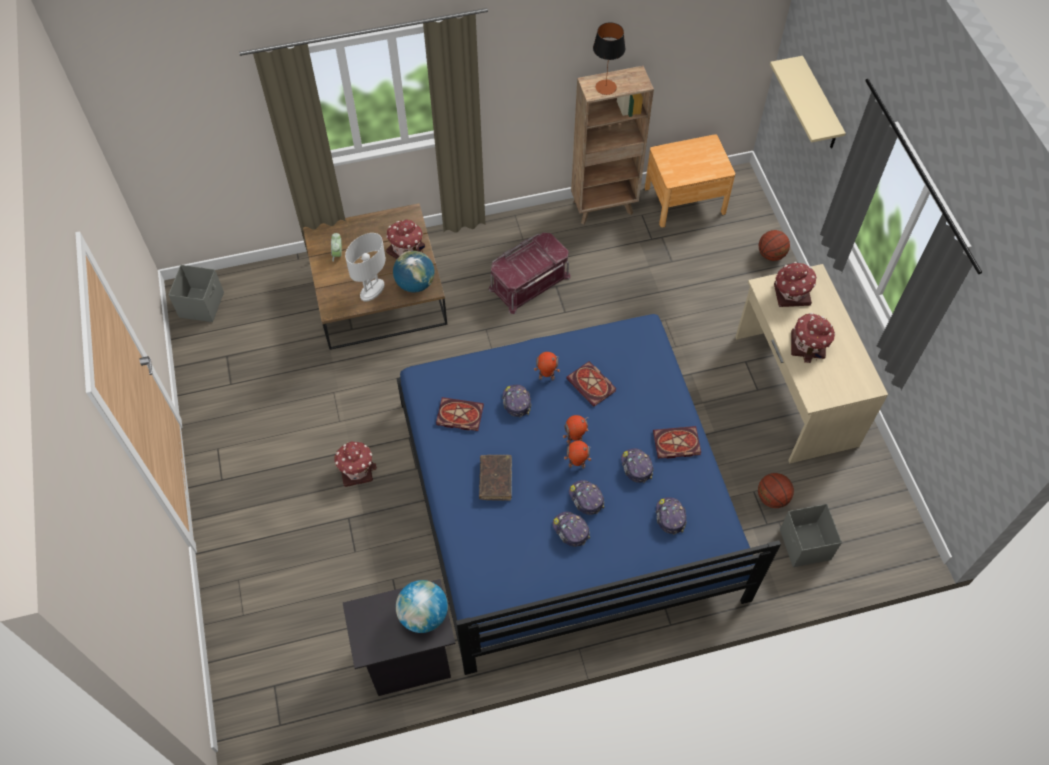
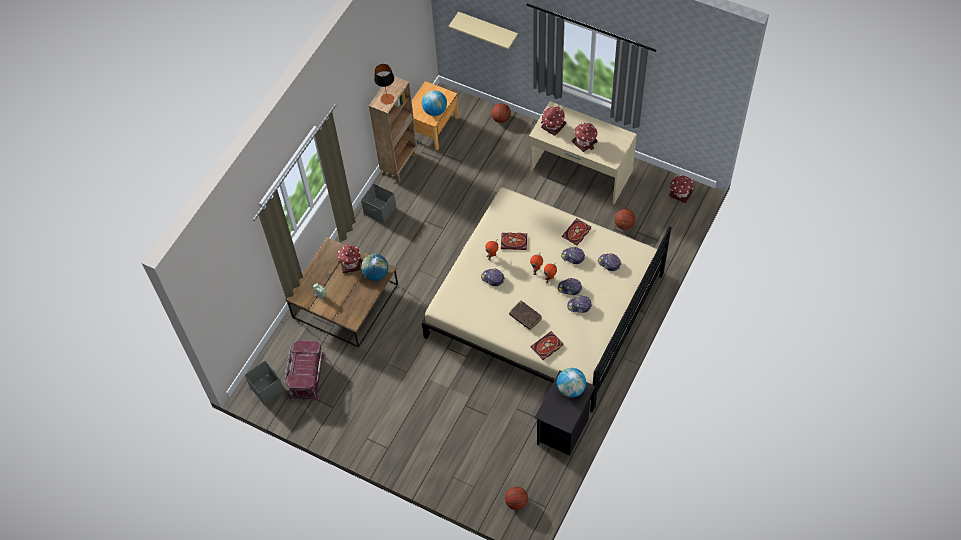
camera: 45 degrees left, 0 degrees up
(259, 683) = (516, 502): none -> basketball
(356, 469) = (442, 383): toy house -> toy house (680, 193)
(372, 290) = (360, 295): white table lamp -> none
(458, 415) = (476, 307): book -> book (546, 347)
(529, 281) = (410, 230): red storage box -> red storage box (306, 375)
(567, 498) = (545, 305): blue bed -> beige bed
(687, 172) = (435, 111): none -> globe
(804, 545) = (657, 231): grey storage box -> grey storage box (380, 211)

